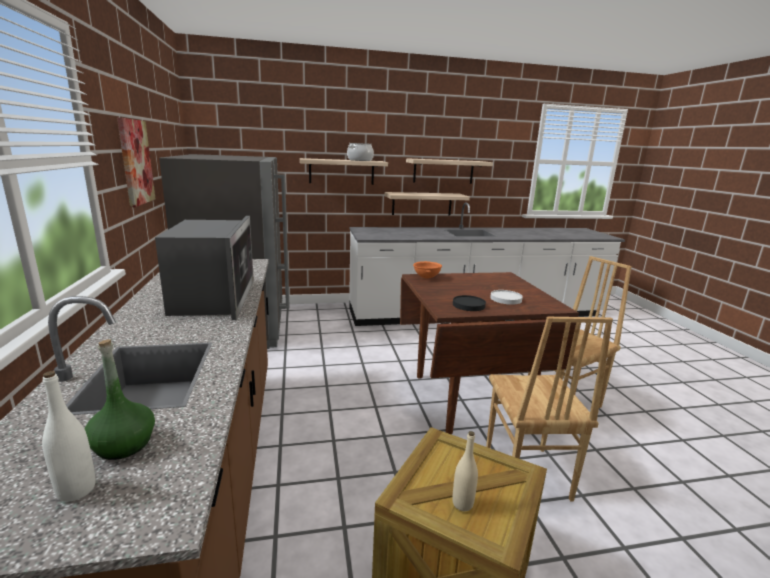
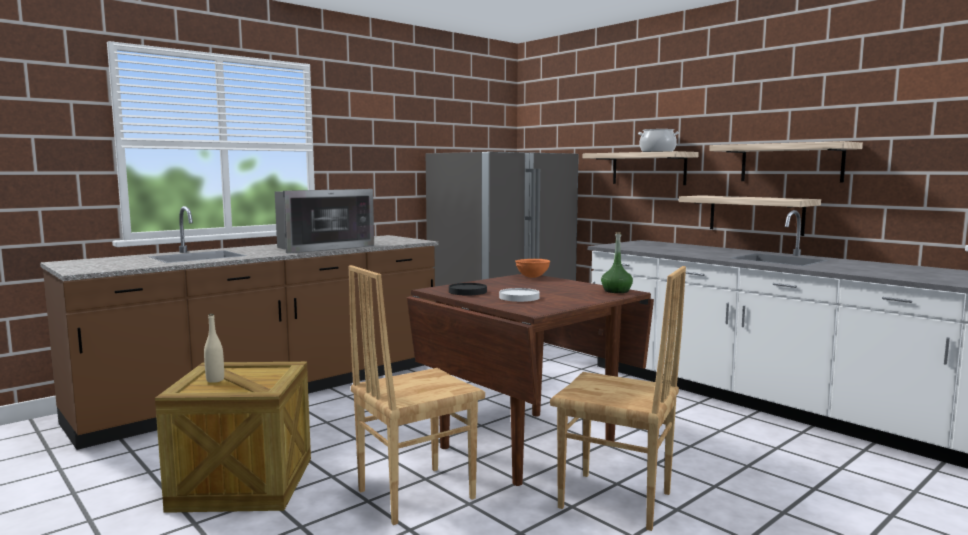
camera: 60 degrees right, 10 degrees down
(76, 490) = (94, 264): white bottle -> none
(123, 445) = (127, 263): green bottle -> green bottle (616, 291)
(135, 162) = (386, 155): picture -> none

